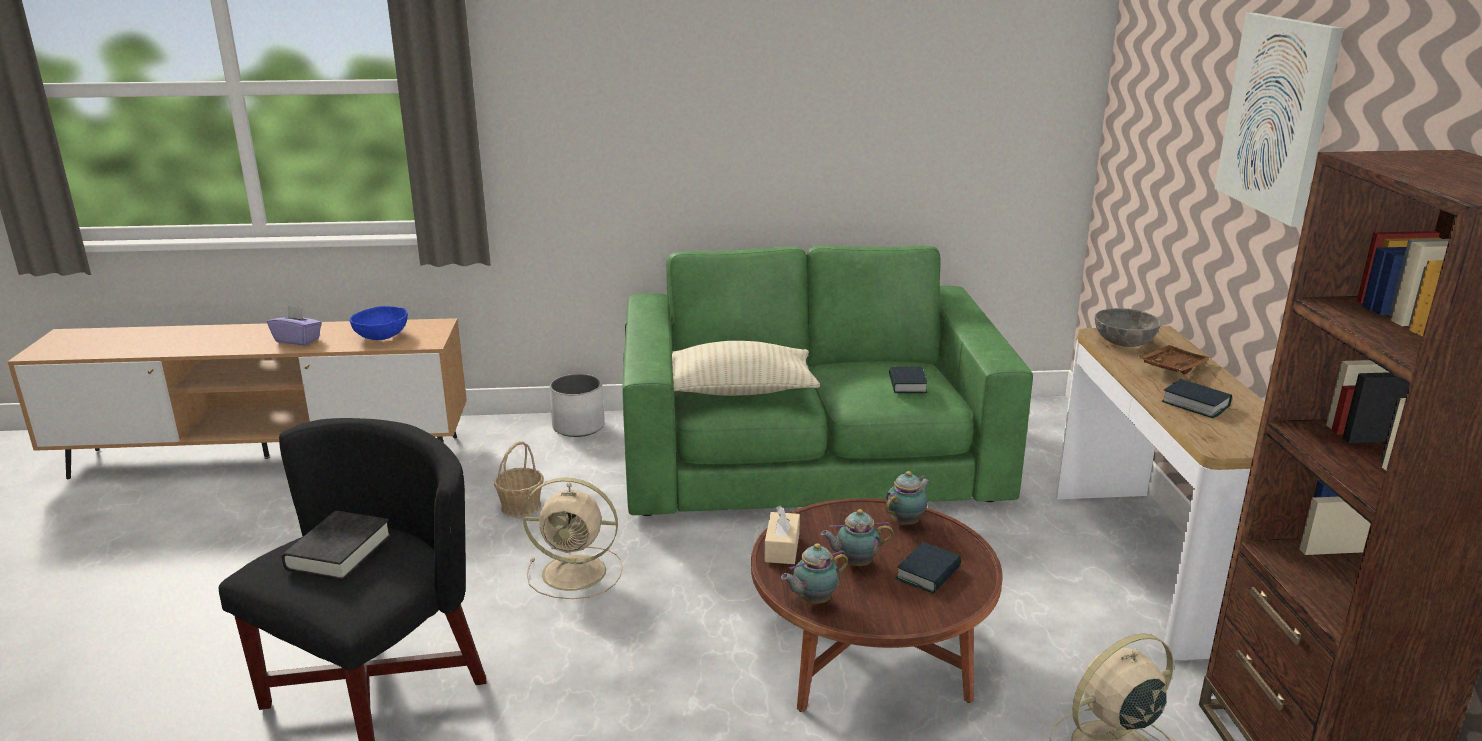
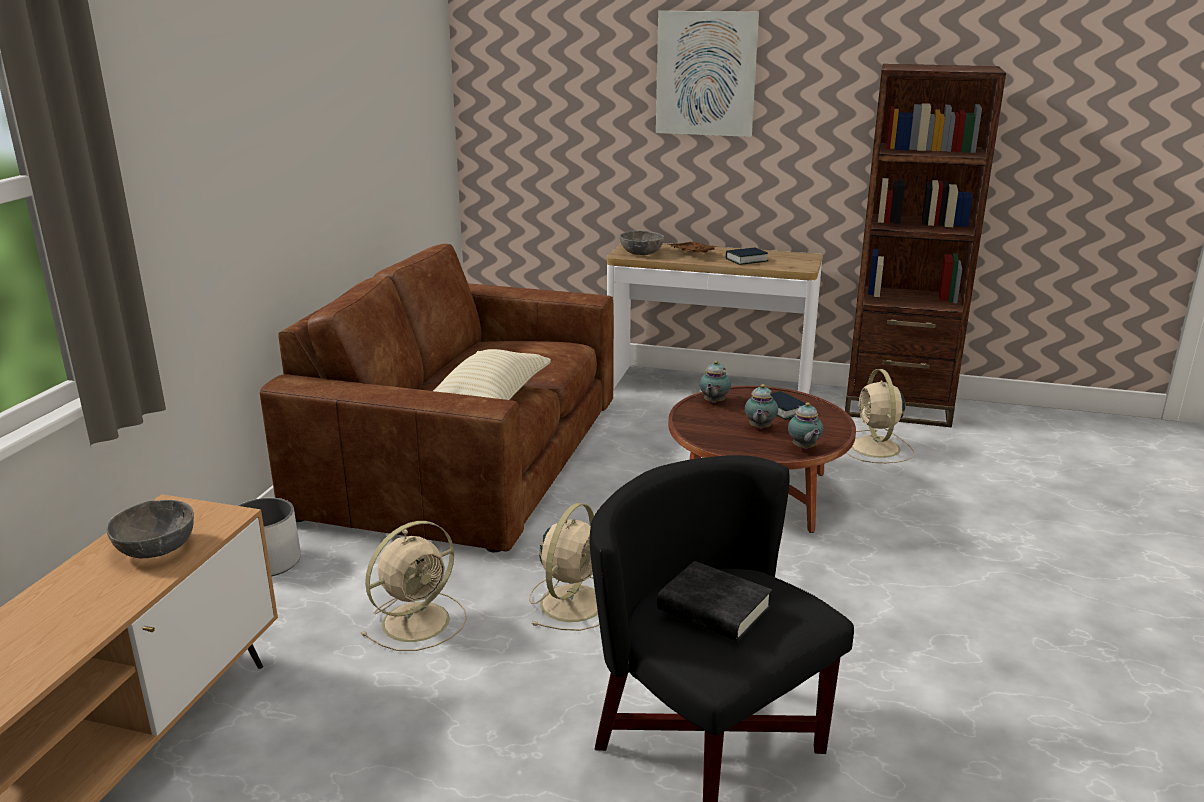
camera: 70 degrees left, 0 degrees up
(298, 340) = (75, 617): purple tissue box -> none
(382, 336) = (156, 548): blue bowl -> grey bowl
(521, 507) = (418, 620): basket -> beige fan
(782, 548) = (729, 446): beige tissue box -> none
(810, 456) = (465, 457): green sofa -> brown sofa
(906, 522) = (713, 402): teapot -> teapot turned 135 degrees counterclockwise
(907, 385) = (543, 346): book -> none

